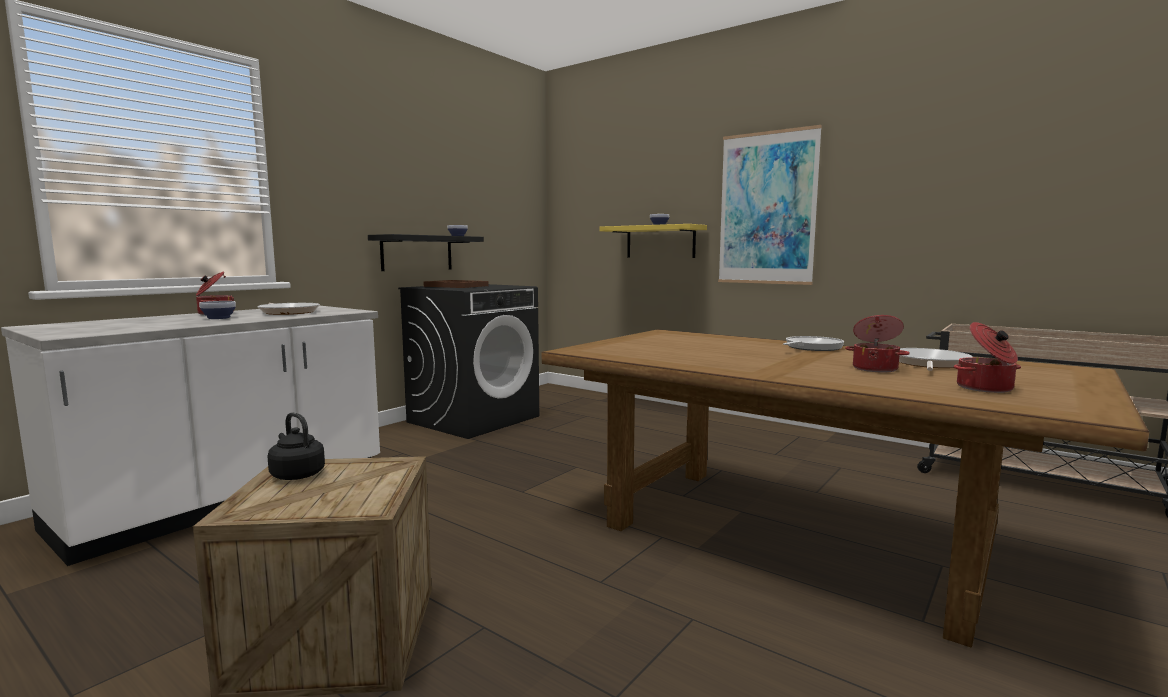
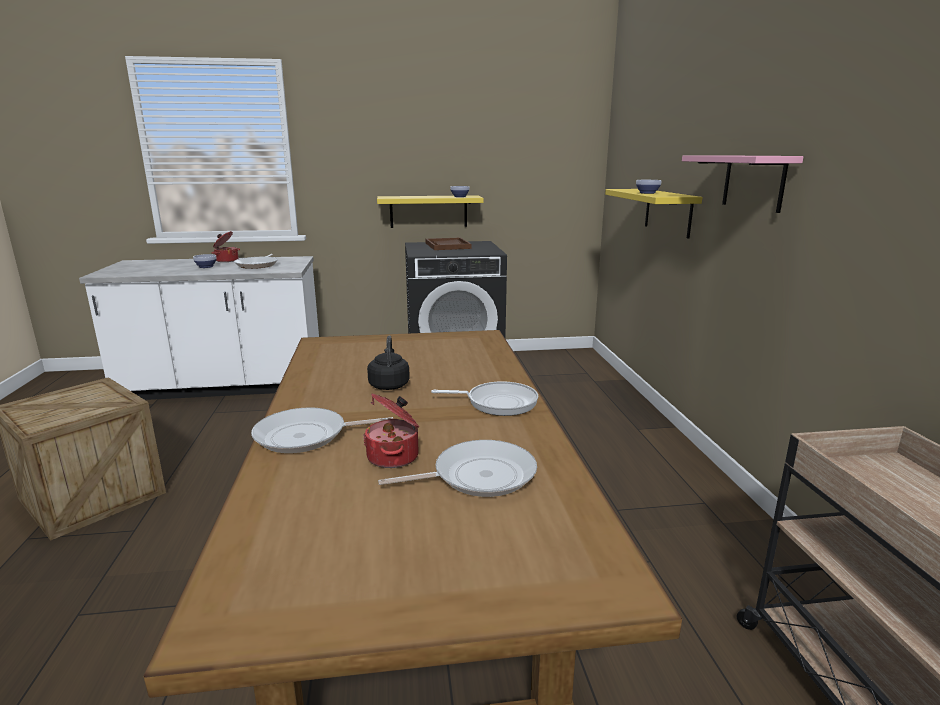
camera: 45 degrees right, 10 degrees up
(296, 474) = (85, 391): black kettle -> black kettle (389, 384)
(417, 253) = (428, 211): black shelf -> yellow shelf
(767, 208) = (753, 182): picture -> pink shelf
(805, 375) = (306, 436): none -> frying pan
(985, 388) = (335, 534): cooking pot -> none

